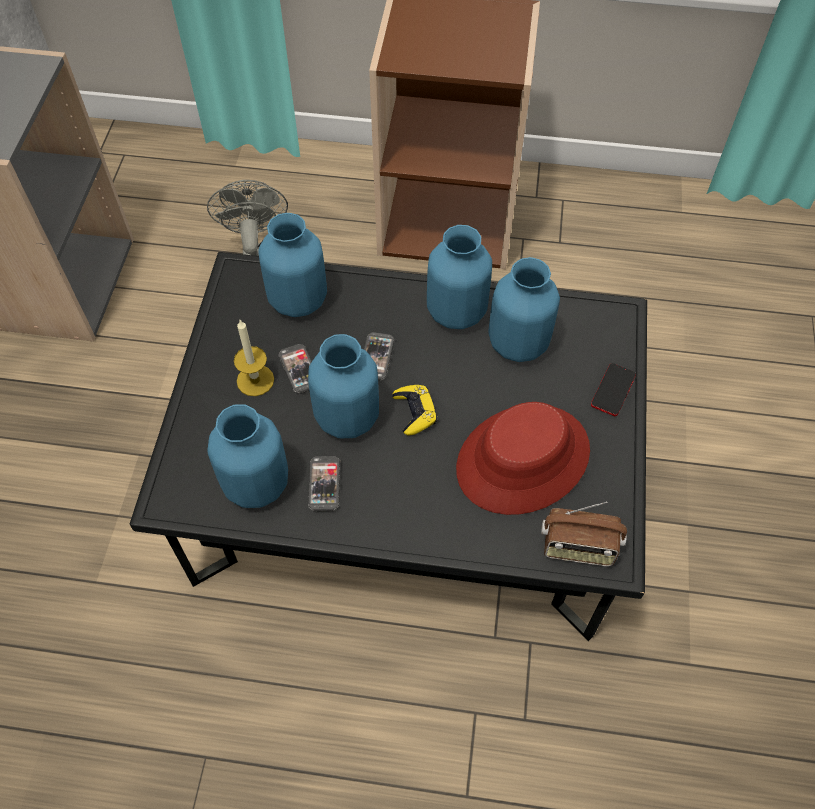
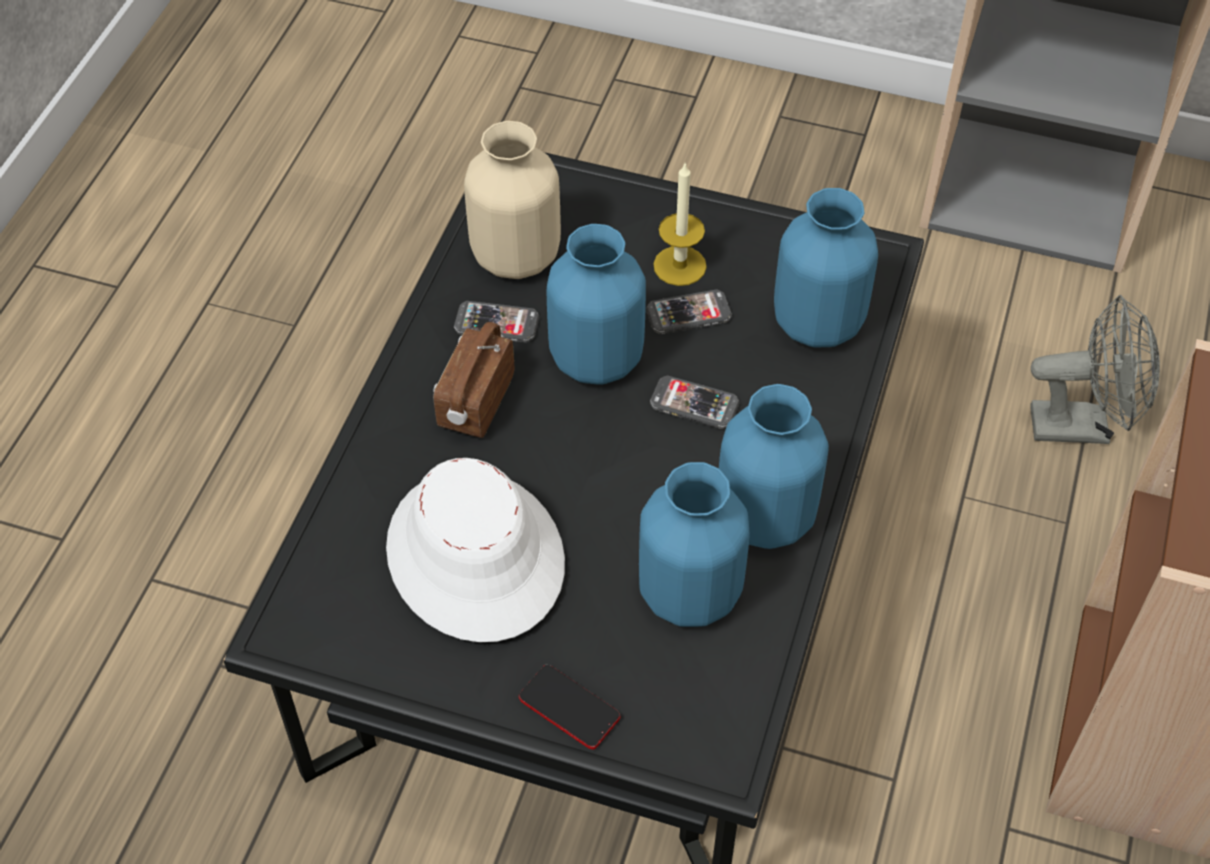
camera: 100 degrees right, 5 degrees down
(256, 483) = (517, 256): blue vase -> beige vase
(414, 412) = (588, 437): yellow game controller -> none
(523, 460) = (474, 556): red hat -> white hat
(578, 548) = (314, 592): radio -> radio (475, 402)

